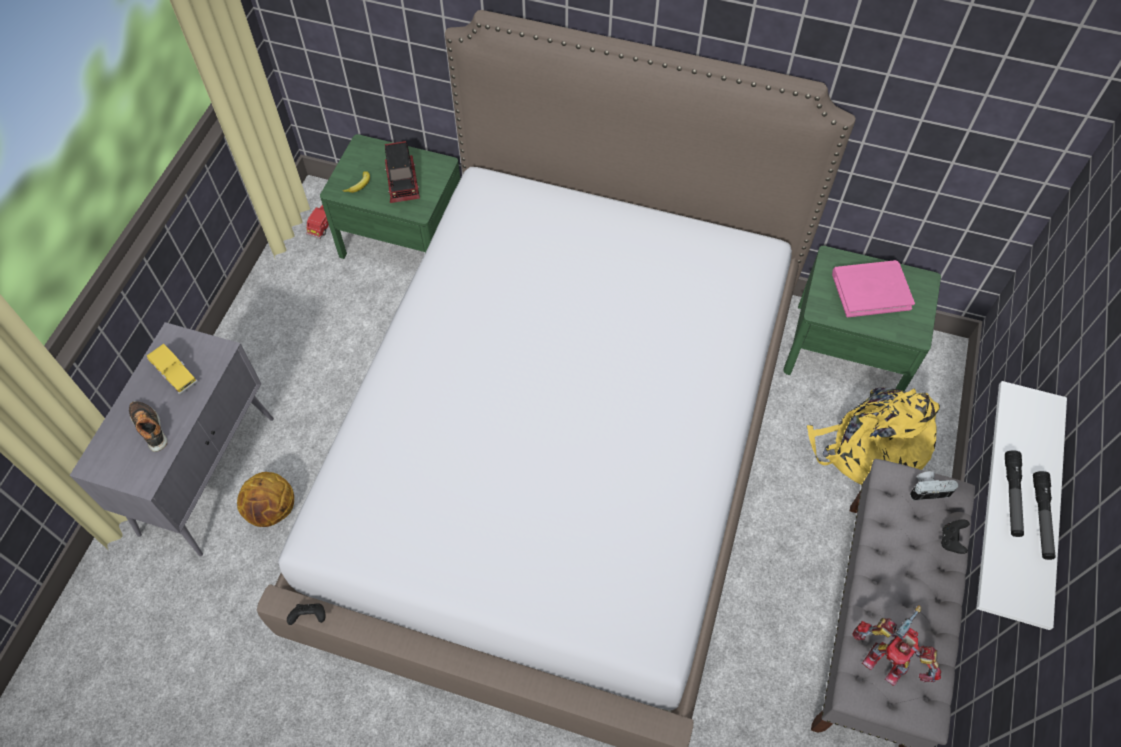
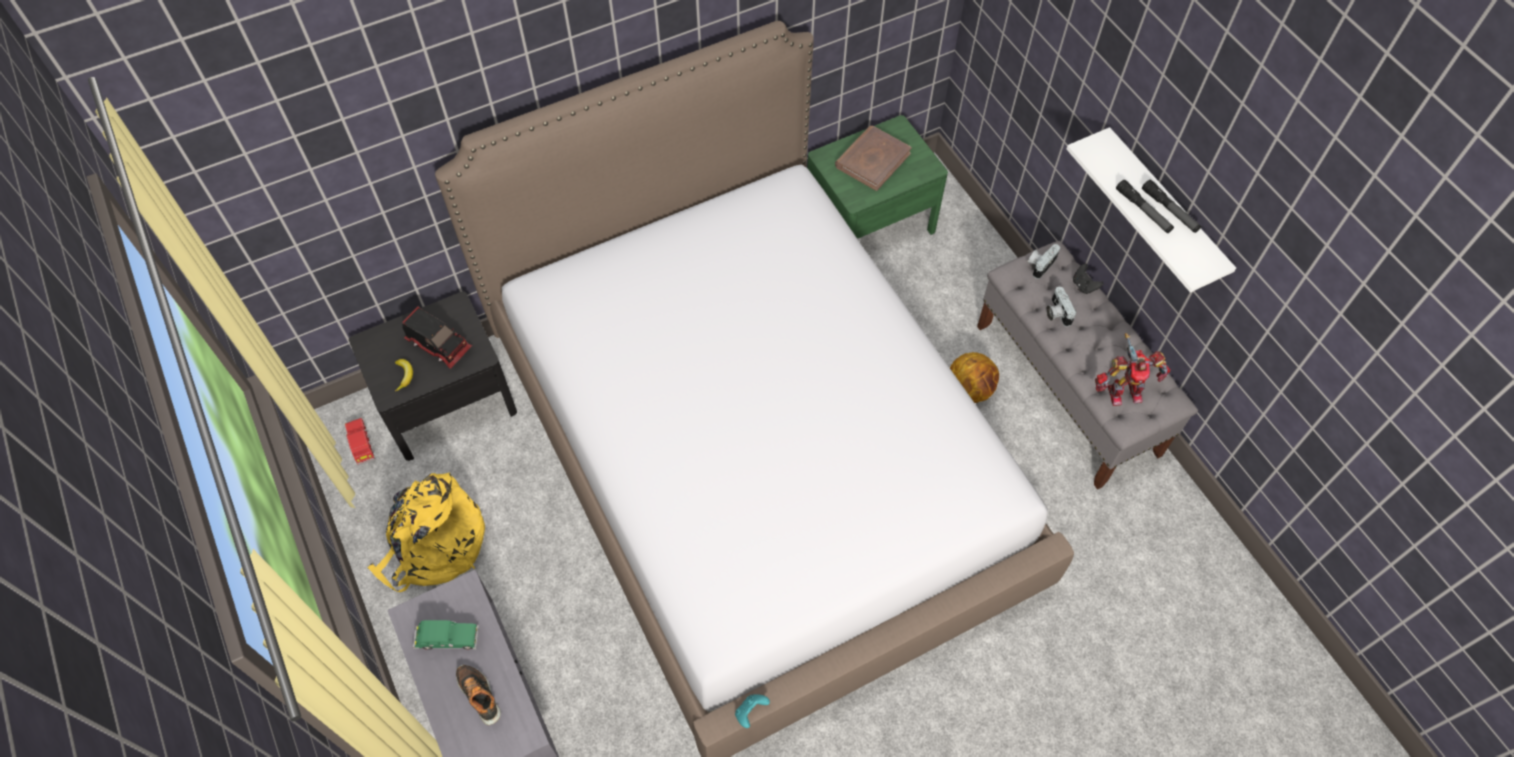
camera: 45 degrees left, 0 degrees up
(150, 428) = (480, 695): shoe -> shoe turned 45 degrees clockwise
(174, 373) = (447, 639): yellow toy car -> green toy car
(272, 510) = (585, 695): basketball -> basketball (970, 389)
(310, 617) = (750, 712): black game controller -> turquoise game controller
(403, 238) = (447, 401): green nightstand -> black nightstand
(868, 450) = (950, 279): yellow backpack -> yellow backpack (434, 546)
(870, 290) = (872, 160): pink book -> brown book
(897, 541) = (1056, 313): none -> camera

